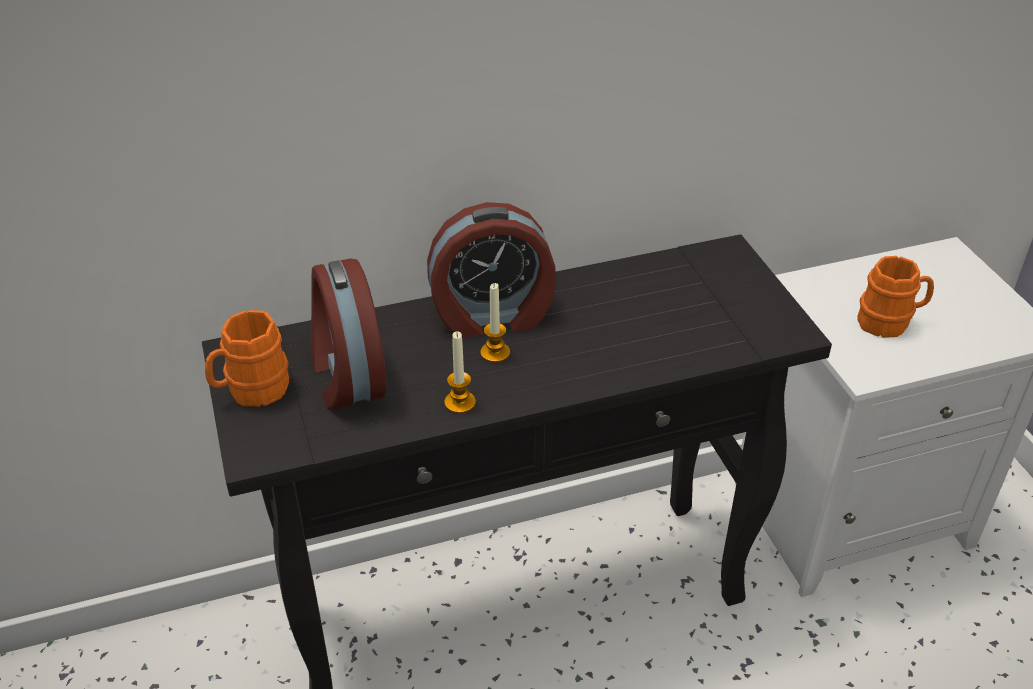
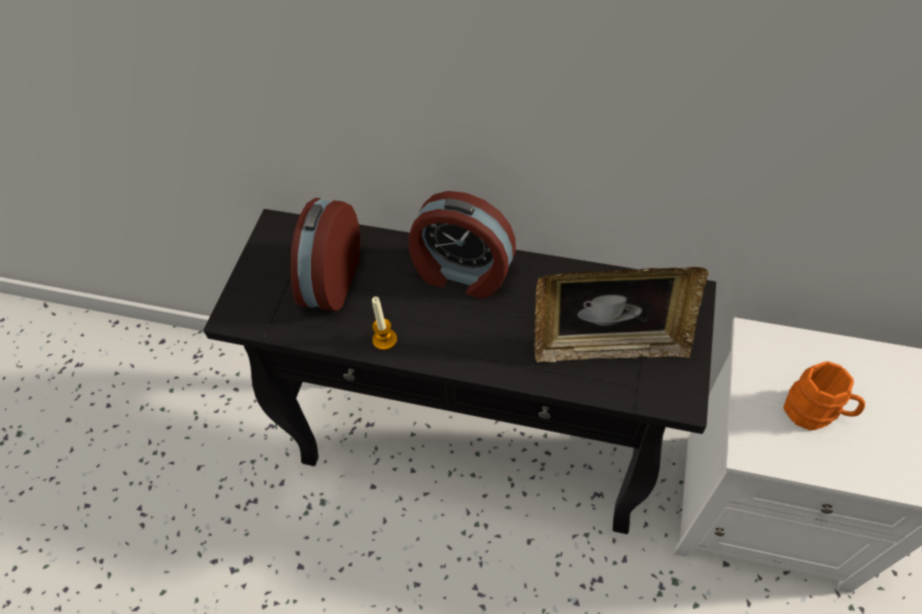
camera: 35 degrees right, 15 degrees up
(251, 390) = (265, 264): orange mug -> none
(495, 353) = (439, 308): candle -> none
(692, 318) = (609, 346): none -> picture frame

